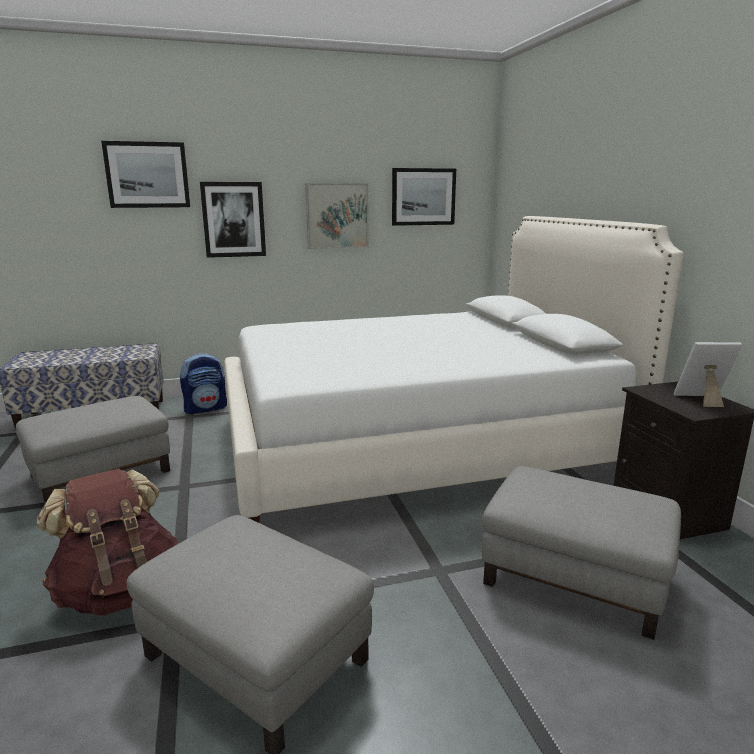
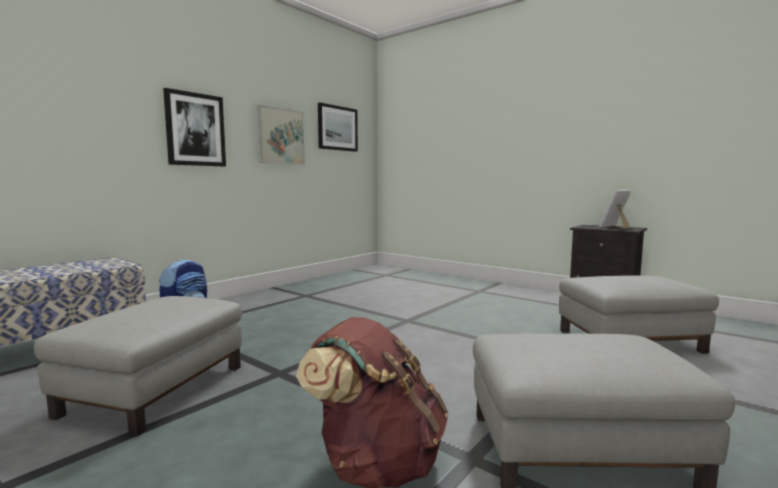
camera: 35 degrees left, 10 degrees down
(147, 175) = (107, 72): picture -> none
(415, 444) = (416, 306): white bed -> none

